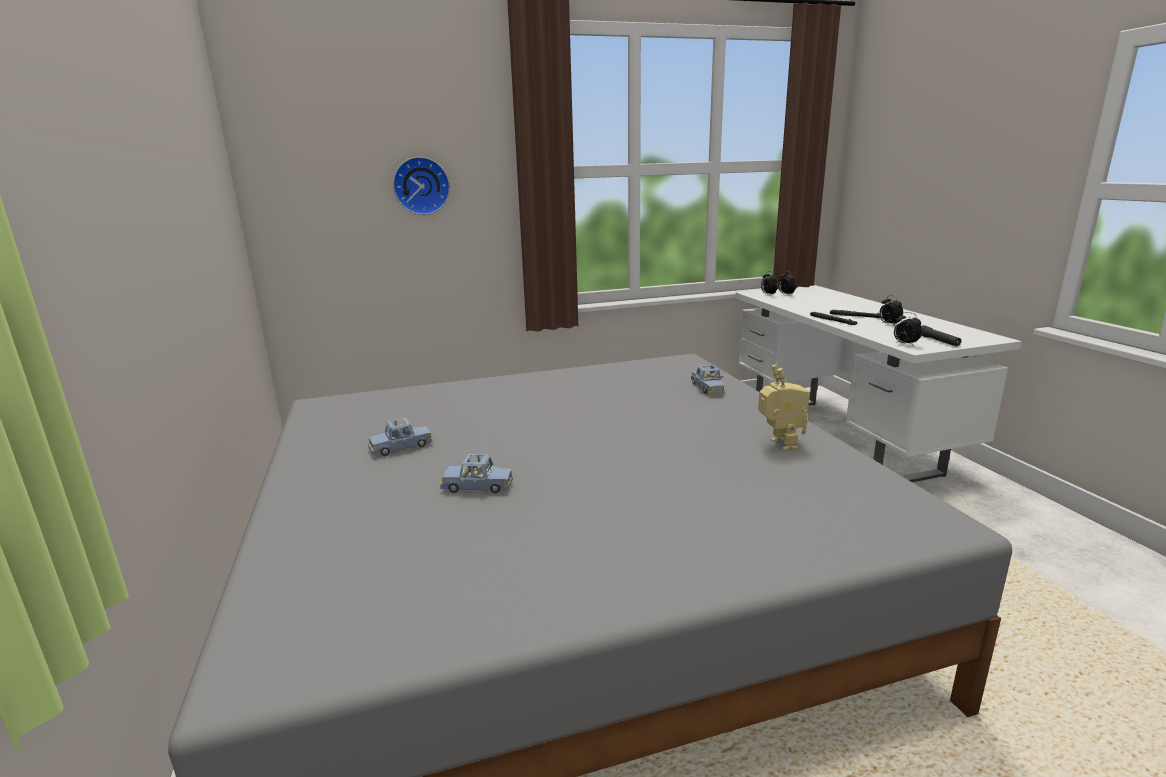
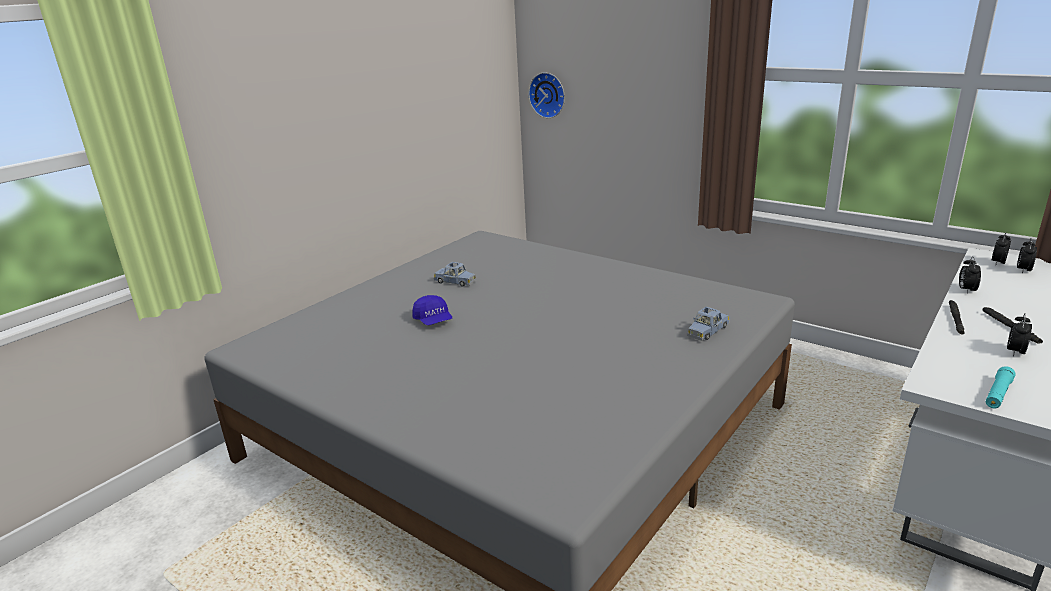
camera: 55 degrees right, 5 degrees up
(421, 186) = (634, 76): wall clock -> wall clock (548, 95)
(477, 486) = (433, 321): blue toy car -> blue cap
(779, 445) = (627, 394): toy robot -> none
(904, 344) = (937, 376): alarm clock -> alarm clock (966, 290)
(938, 341) = (998, 394): black flashlight -> turquoise flashlight

